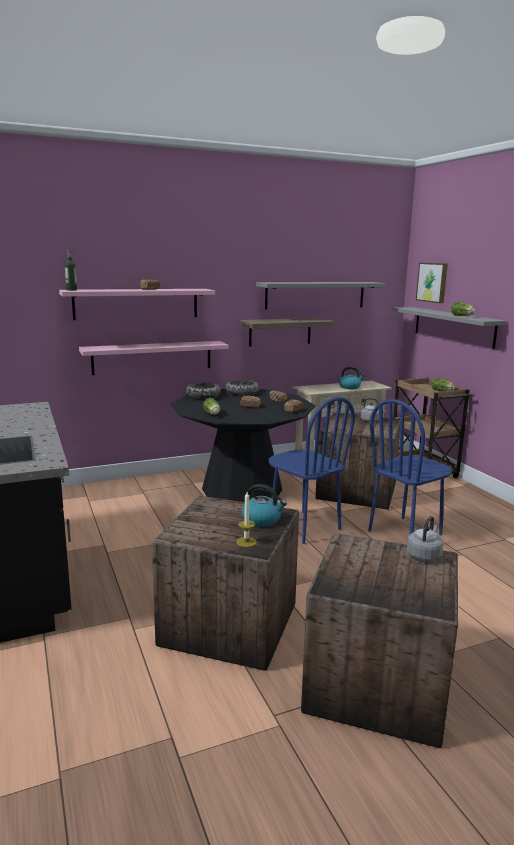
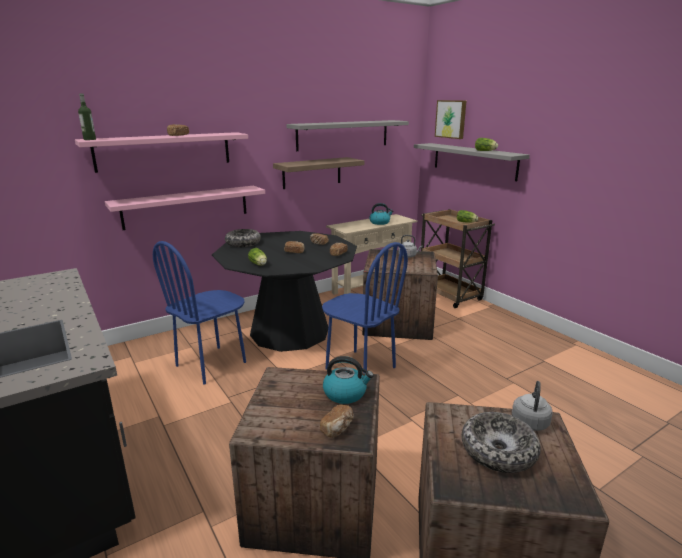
camera: 10 degrees left, 5 degrees up
(242, 393) = (281, 237): bowl -> bowl (498, 450)
(246, 542) = (338, 428): candle -> bread
(405, 533) = (455, 364): blue chair -> blue chair (211, 364)

